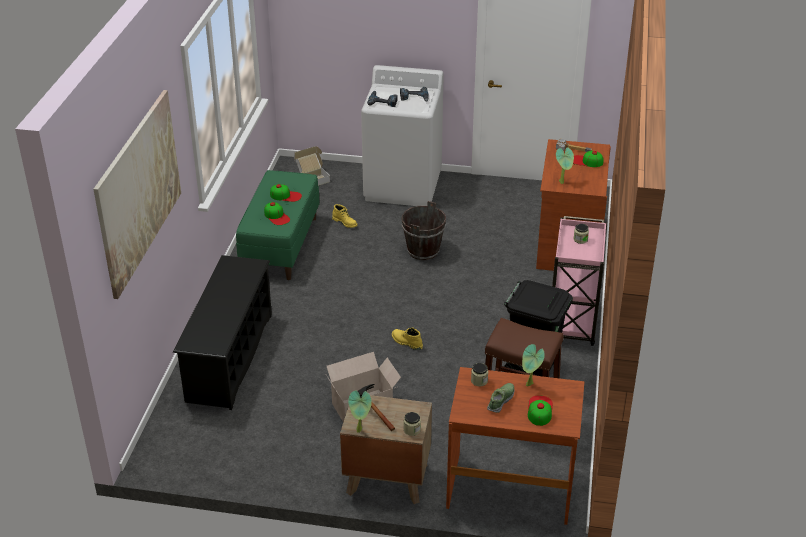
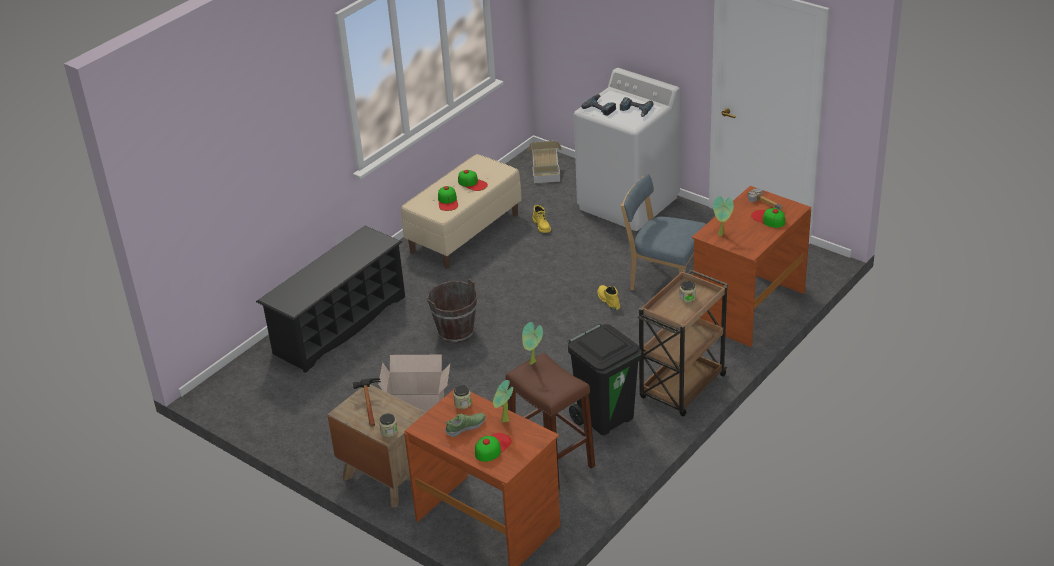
camera: 30 degrees right, 0 degrees up
(139, 191) = (239, 142): picture -> none
(280, 245) = (464, 233): green bench -> beige bench
(360, 430) = (345, 417): potted plant -> potted plant (533, 363)
(406, 342) = (505, 358): yellow boot -> yellow boot (608, 300)
(423, 251) = (594, 274): brown bucket -> brown bucket (456, 332)
(484, 241) = (663, 280): none -> blue chair
(572, 323) = (682, 388): pink cart -> brown cart

